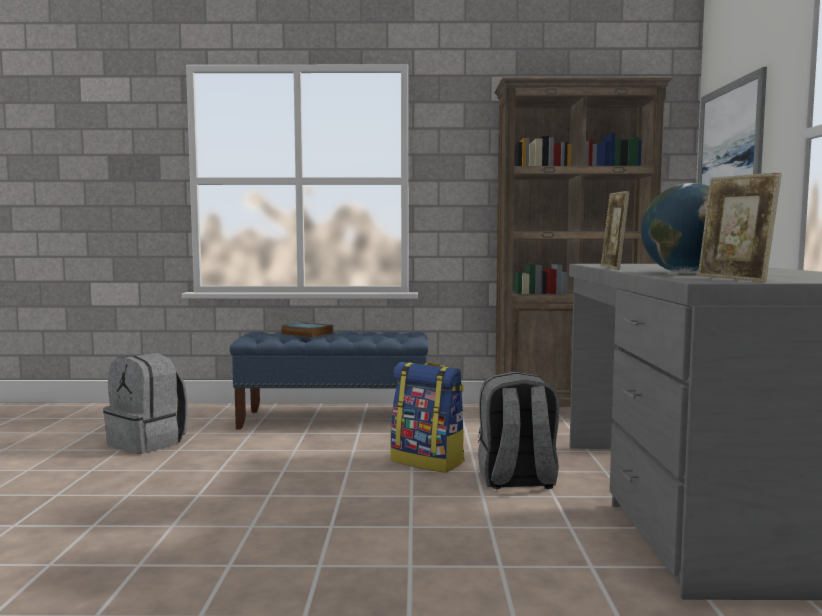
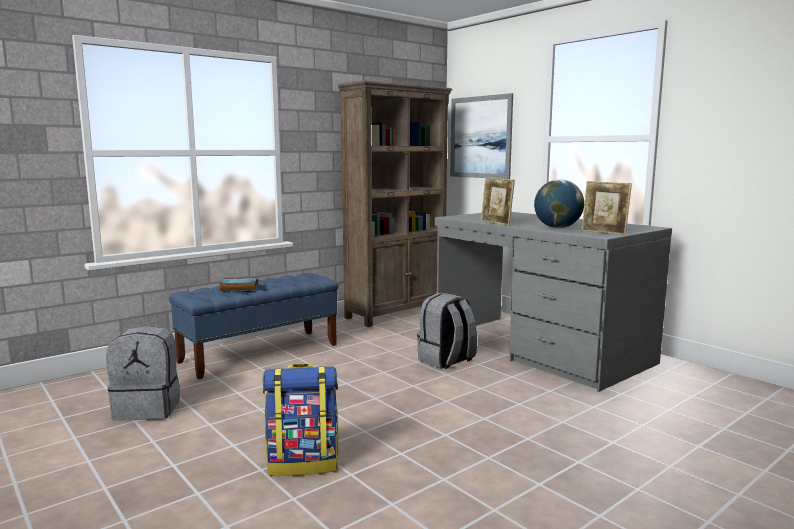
camera: 40 degrees left, 5 degrees up
(428, 461) = (381, 364): backpack -> backpack (303, 463)

